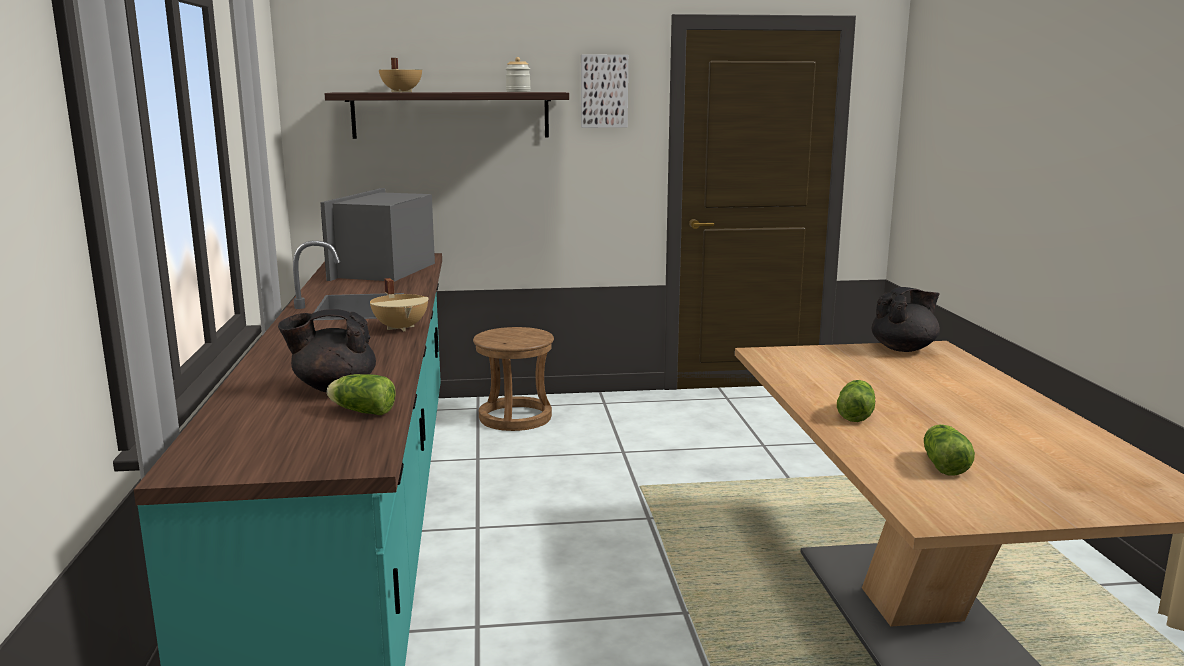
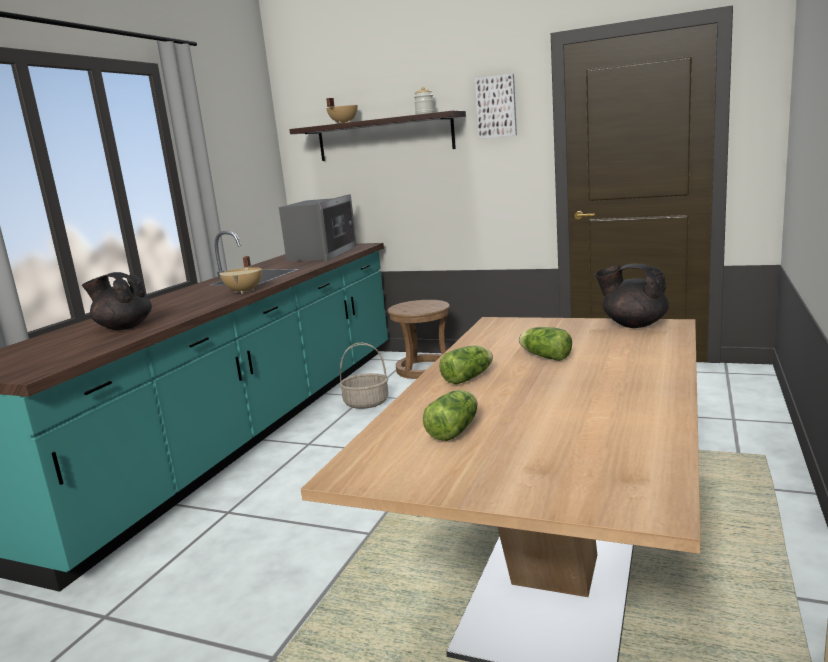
camera: 30 degrees right, 0 degrees up
(361, 411) = (103, 342): lettuce -> lettuce (544, 356)
(385, 270) = (322, 254): microwave -> microwave turned 150 degrees clockwise
(491, 467) = (366, 403): none -> basket
(904, 349) = (633, 324): black teapot -> black teapot turned 150 degrees counterclockwise

